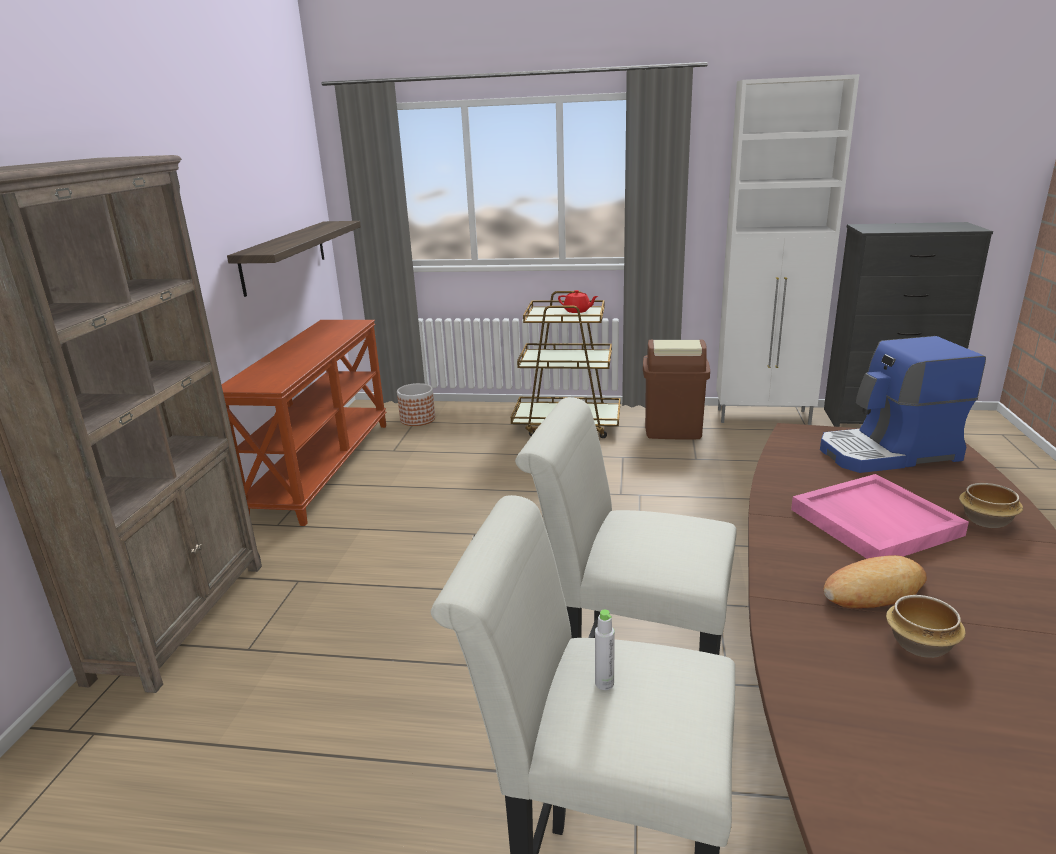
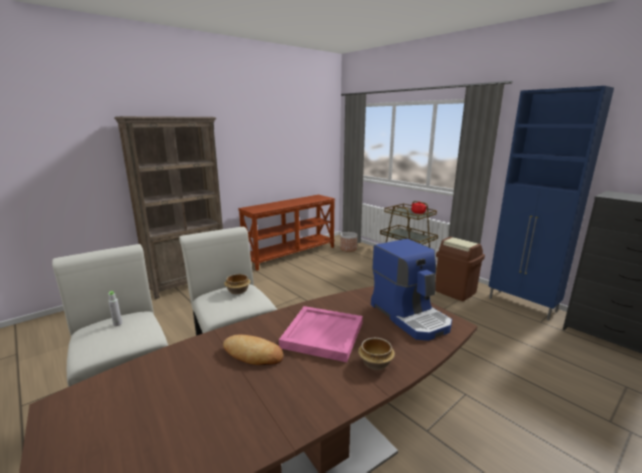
camera: 40 degrees right, 5 degrees down
(284, 256) = (302, 164): shelf -> none
(764, 417) = (522, 305): white cabinet -> blue cabinet
(889, 453) = (410, 316): coffee machine -> coffee machine turned 150 degrees counterclockwise
(920, 646) = (214, 380): bowl -> bowl (237, 291)

